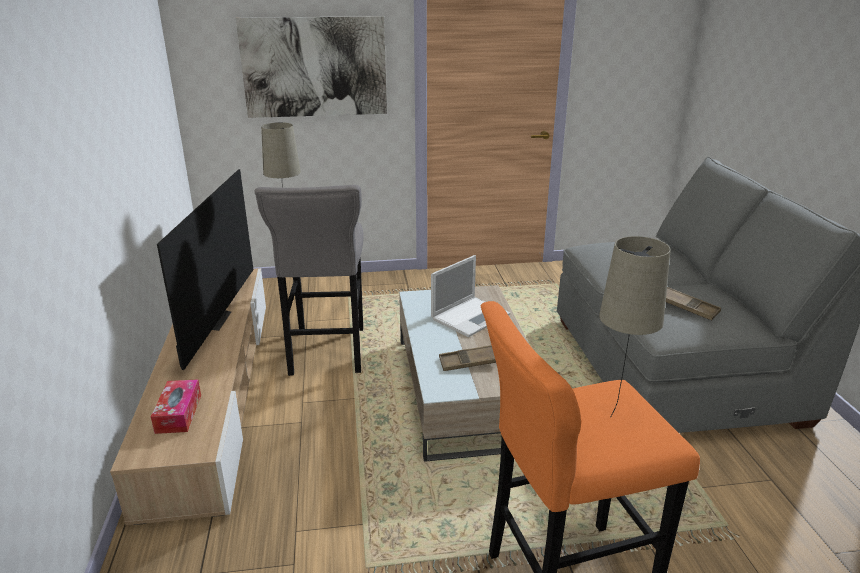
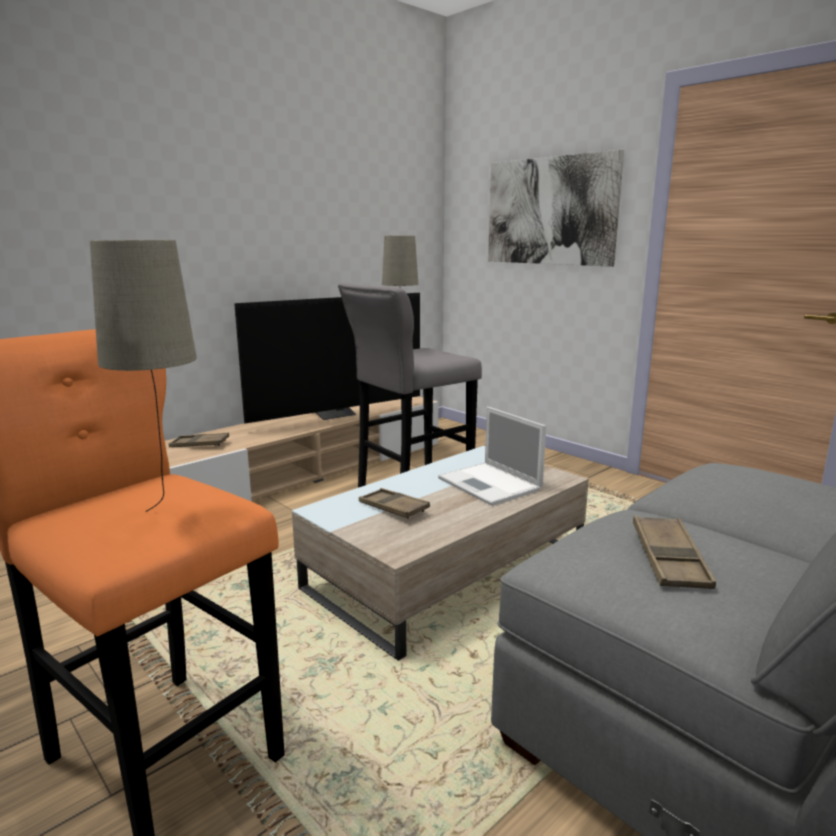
camera: 55 degrees right, 10 degrees down
(178, 413) = (199, 444): tissue box -> brown tray
(471, 316) = (491, 484): laptop -> laptop turned 45 degrees clockwise

